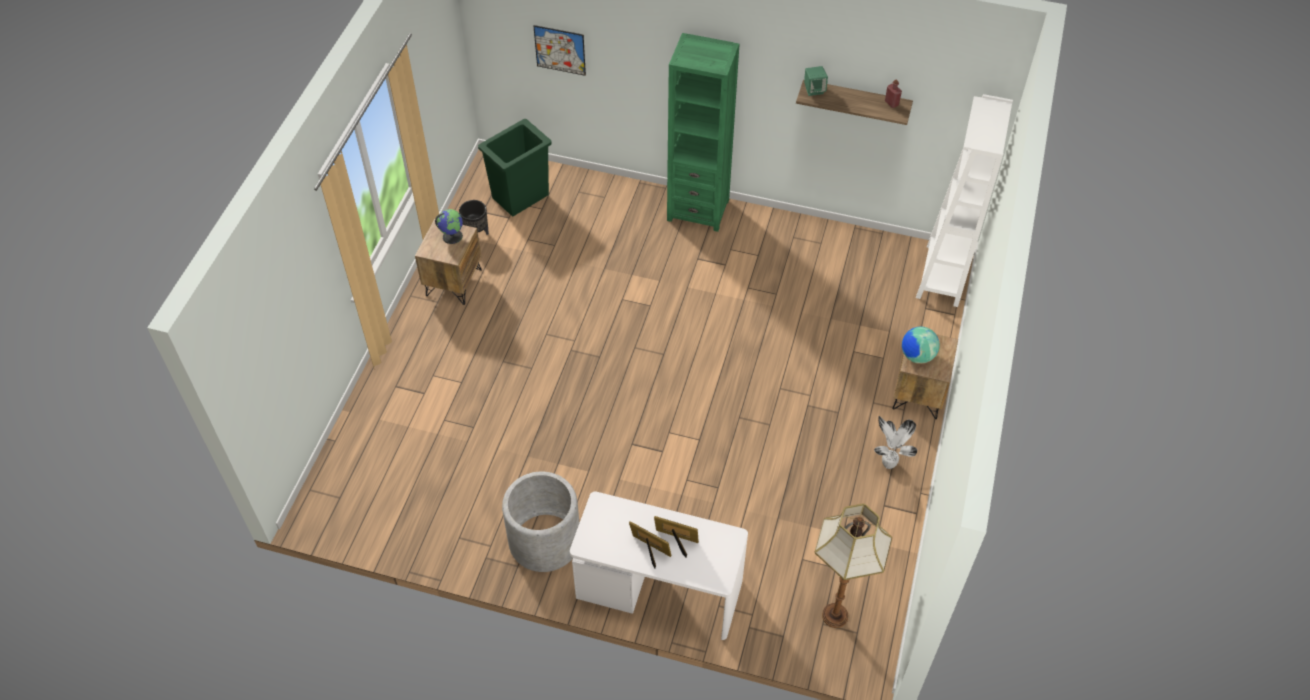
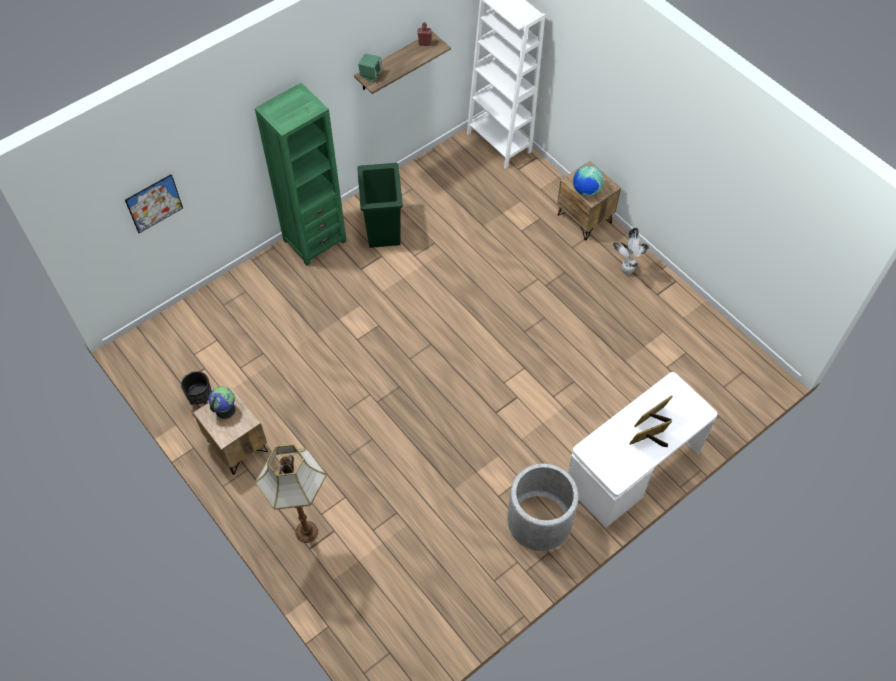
camera: 55 degrees left, 5 degrees up
(521, 196) = (190, 346): green trash can -> green trash can (383, 229)
(835, 616) = (723, 376): floor lamp -> floor lamp (307, 532)

